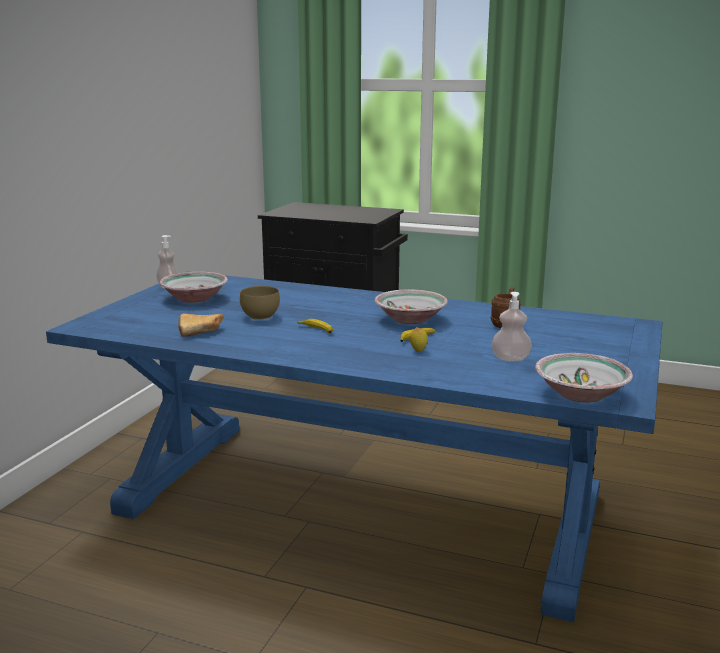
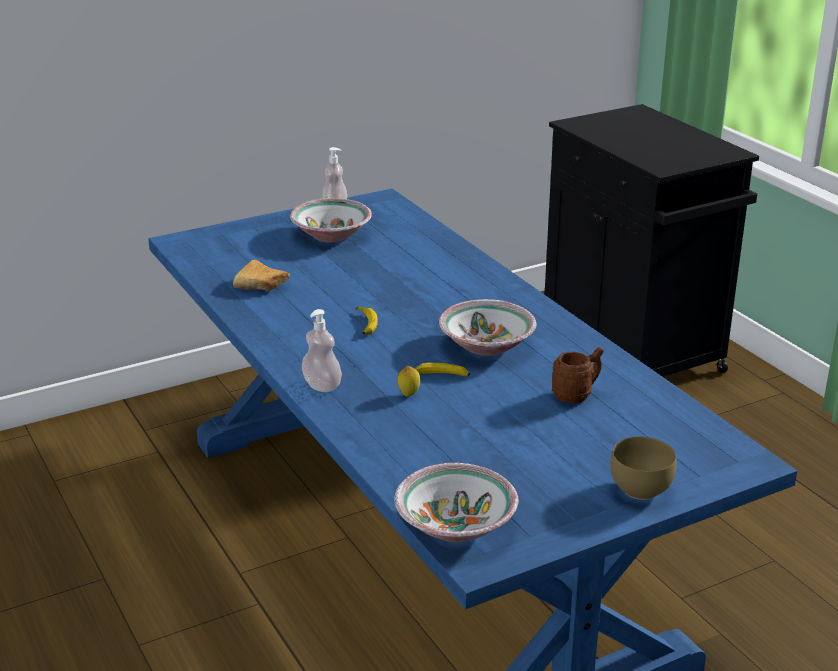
camera: 40 degrees right, 10 degrees up
(259, 316) = (346, 284): brown bowl -> brown bowl (639, 488)
(510, 359) = (480, 446): soap dispenser -> soap dispenser (322, 386)

